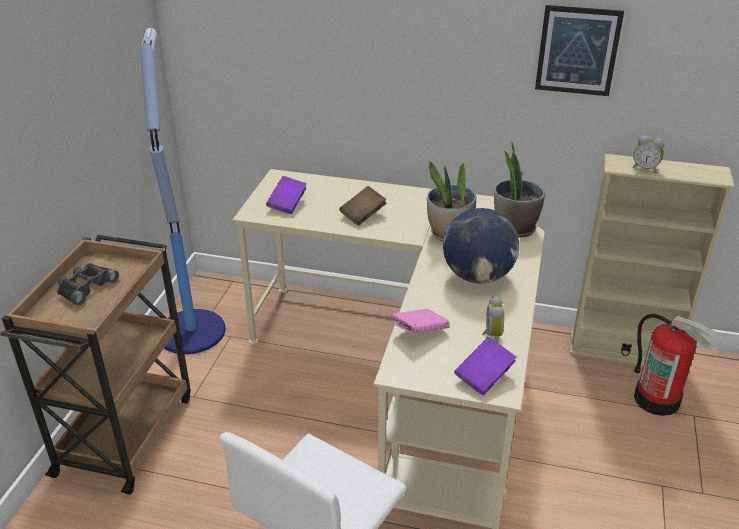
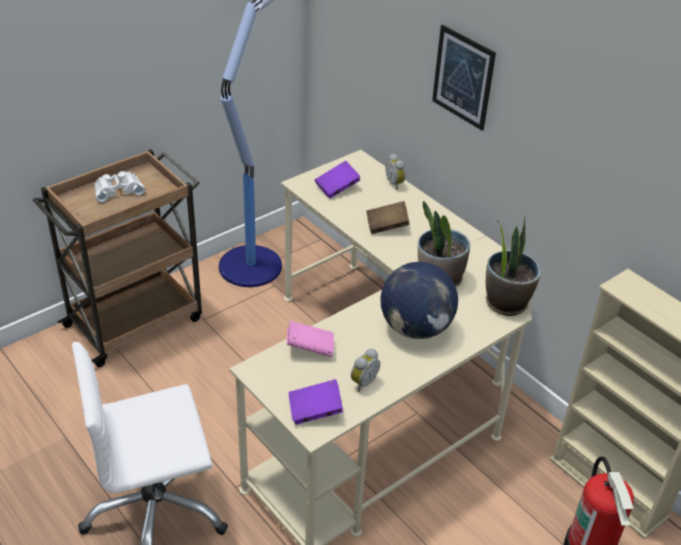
camera: 35 degrees right, 5 degrees up
(85, 287) = (118, 190): black binoculars -> white binoculars
(577, 51) = (622, 148): picture -> picture (463, 77)
(645, 168) = (645, 302): alarm clock -> alarm clock (395, 184)

